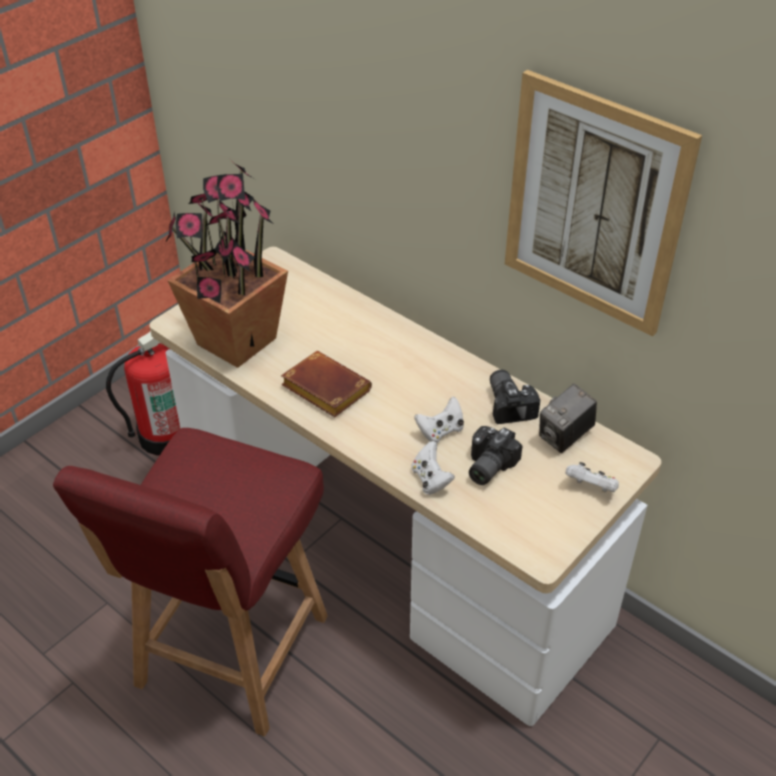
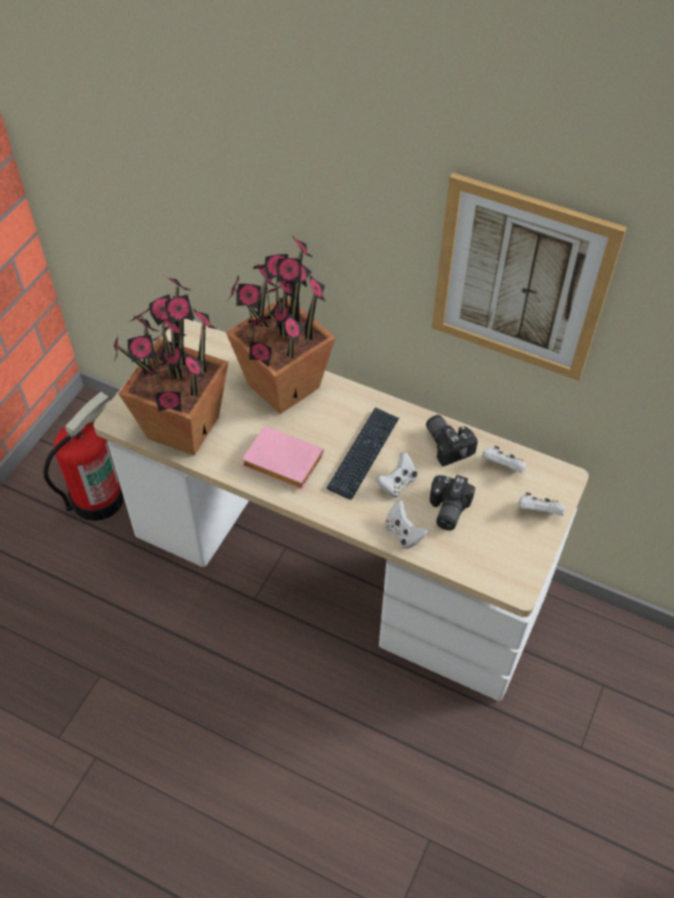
camera: 15 degrees left, 10 degrees up
(230, 654) = (228, 697): red chair -> none
(323, 389) = (280, 462): brown book -> pink book
(352, 321) = (282, 386): none -> potted plant
(414, 397) = (363, 453): none -> keyboard
(564, 437) = (503, 467): camera -> white game controller

